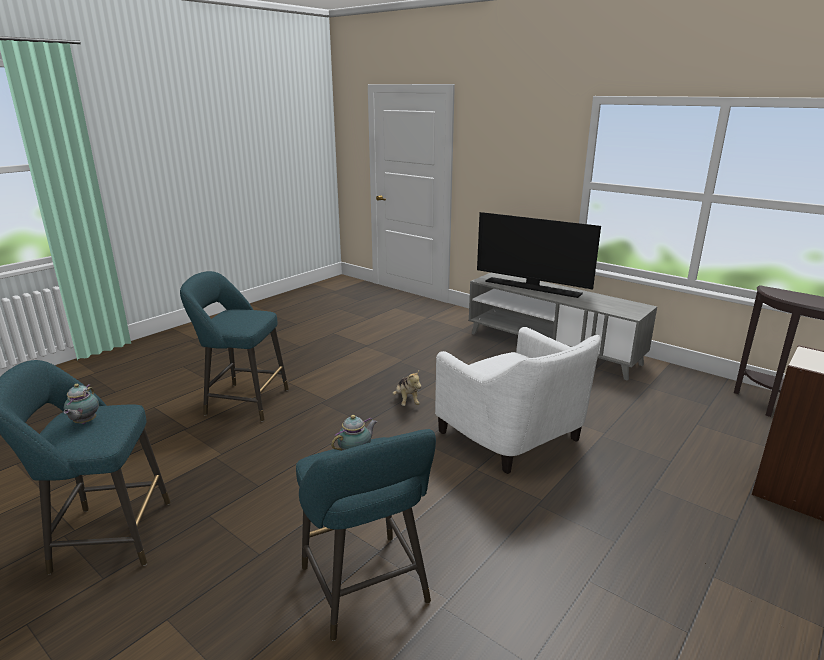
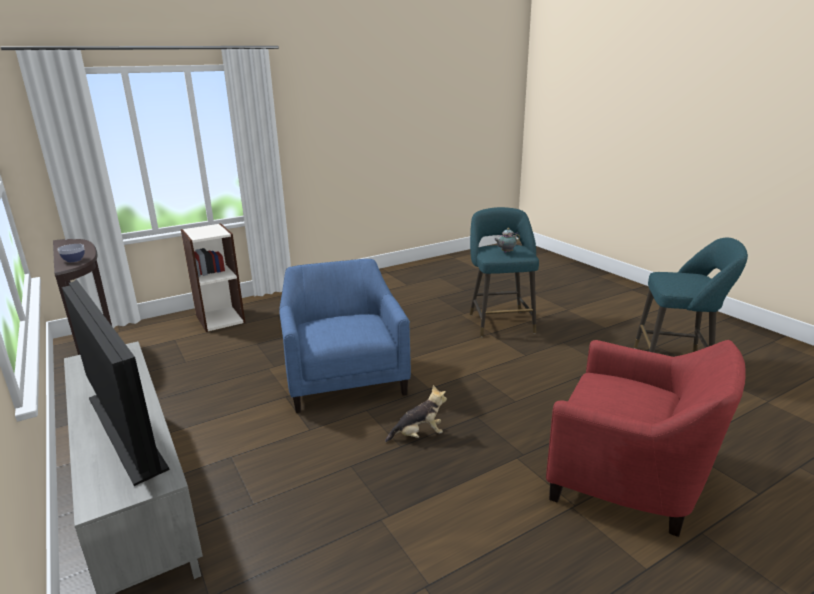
camera: 160 degrees left, 0 degrees up
(84, 422) = (688, 280): teapot -> none
(243, 401) = (630, 477): turquoise stool -> red armchair
(406, 401) = (418, 435): plush toy -> plush toy turned 75 degrees clockwise
(514, 436) = (345, 378): white armchair -> blue armchair
(792, 296) = (74, 260): none -> bowl

